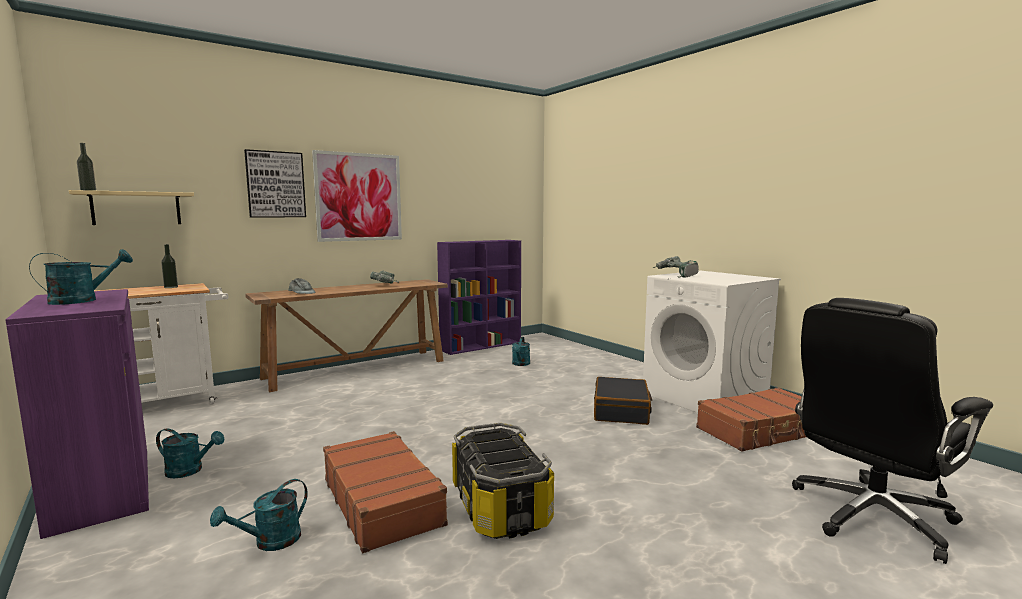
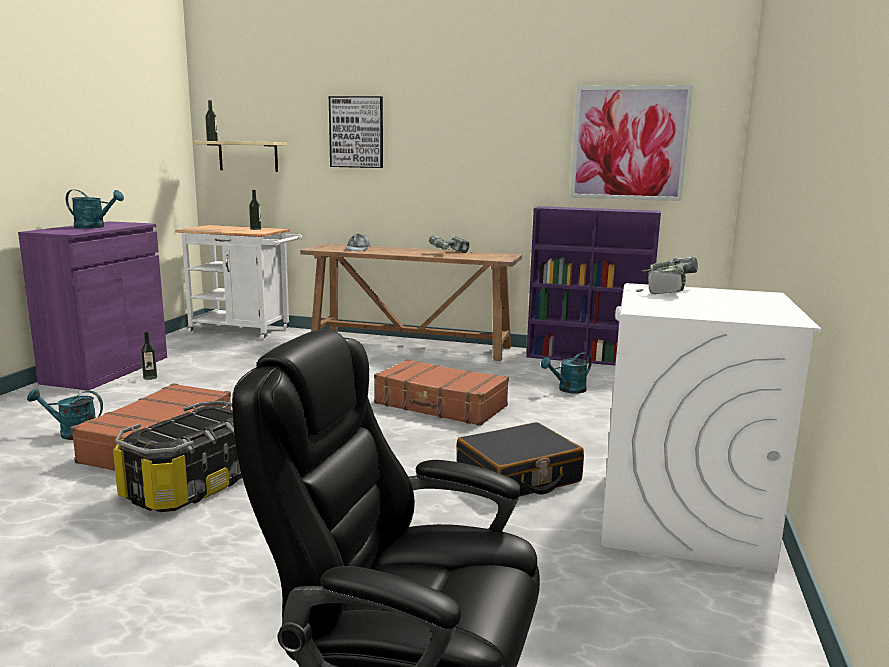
camera: 50 degrees right, 5 degrees up
(190, 471) = (150, 377): turquoise watering can -> bottle
(359, 197) = (442, 145): picture -> picture (629, 143)
(761, 431) = (617, 587): brown suitcase -> brown suitcase (440, 405)

